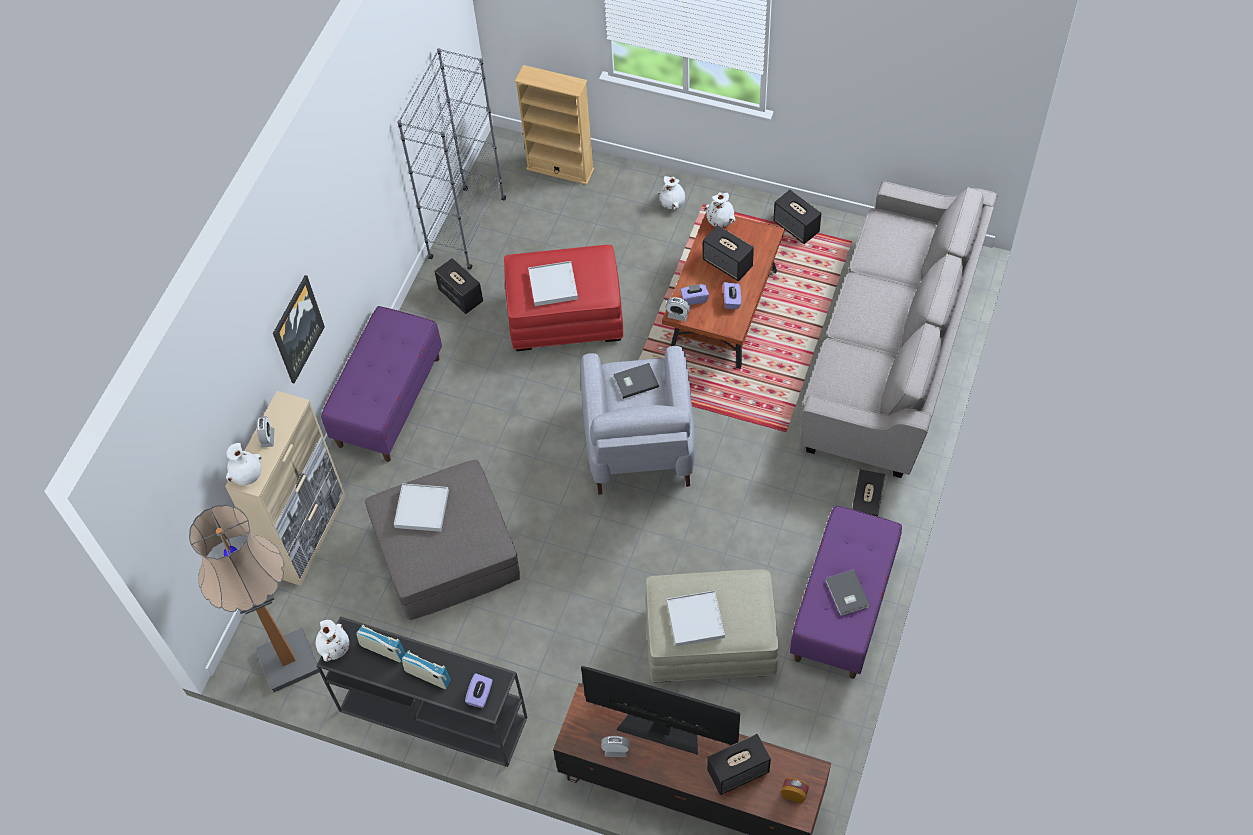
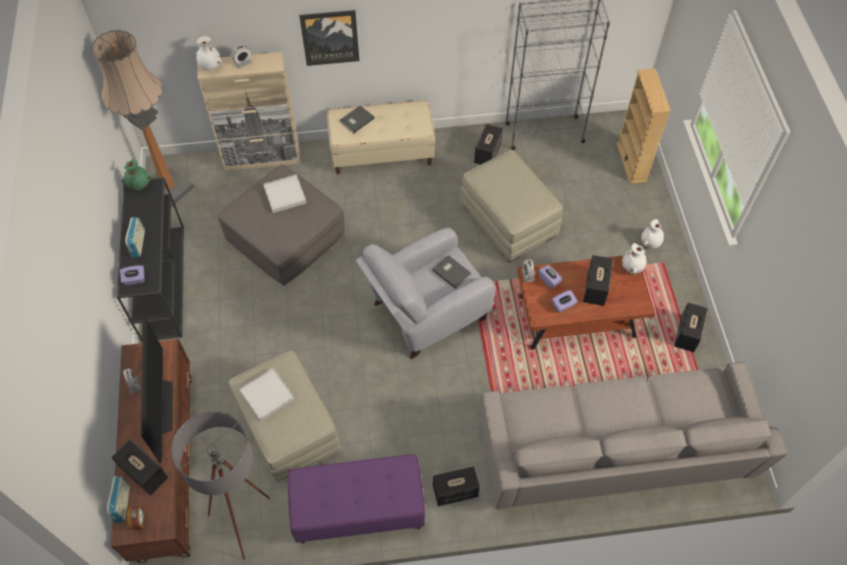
camera: 60 degrees right, 0 degrees up
(334, 648) = (139, 184): white vase -> green vase
(383, 650) = (148, 210): radio -> radio (122, 503)
(389, 401) = (382, 153): purple bench -> beige bench
(553, 285) = (502, 186): white tray -> none
(566, 316) = (509, 221): red ottoman -> beige ottoman
(800, 723) = (247, 519): none -> grey floor lamp
(846, 594) = (338, 495): grey book -> grey book (356, 120)

